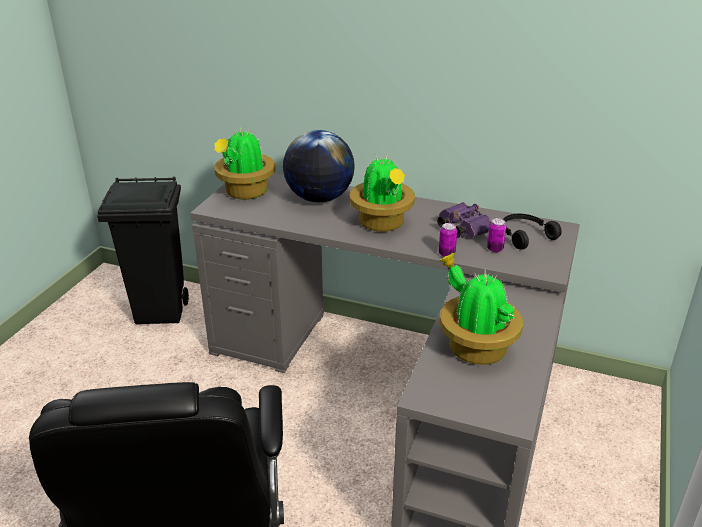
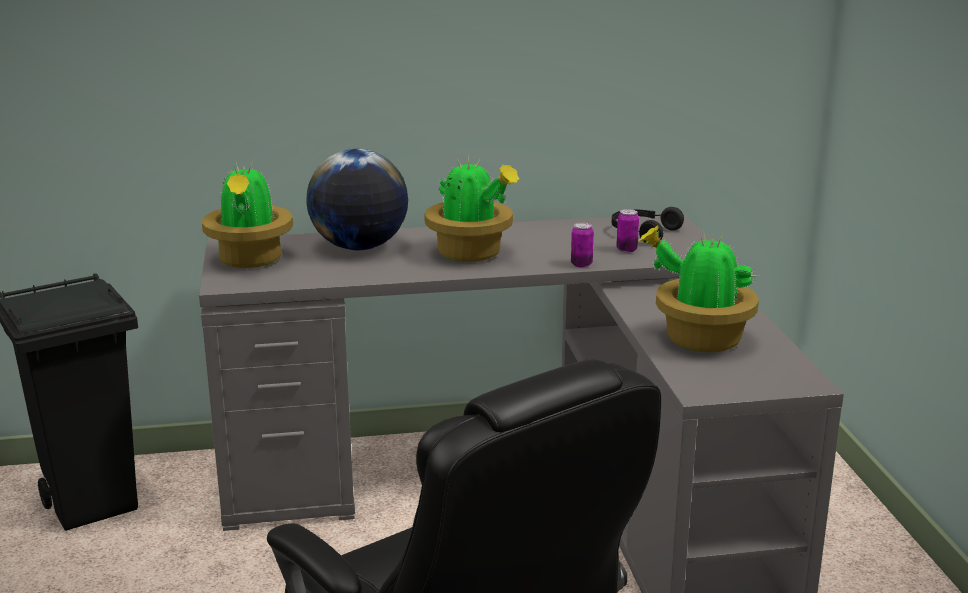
camera: 30 degrees left, 10 degrees down
(461, 229) = (568, 241): purple binoculars -> none

